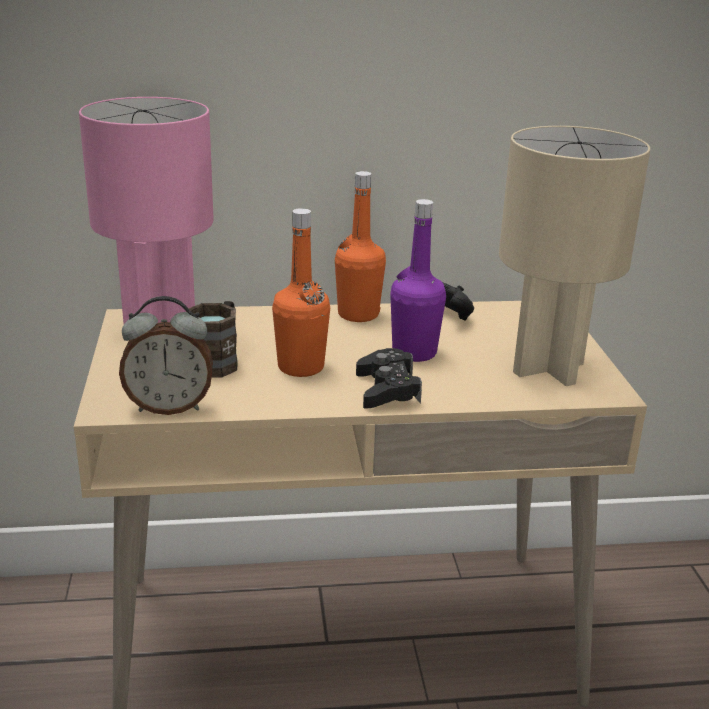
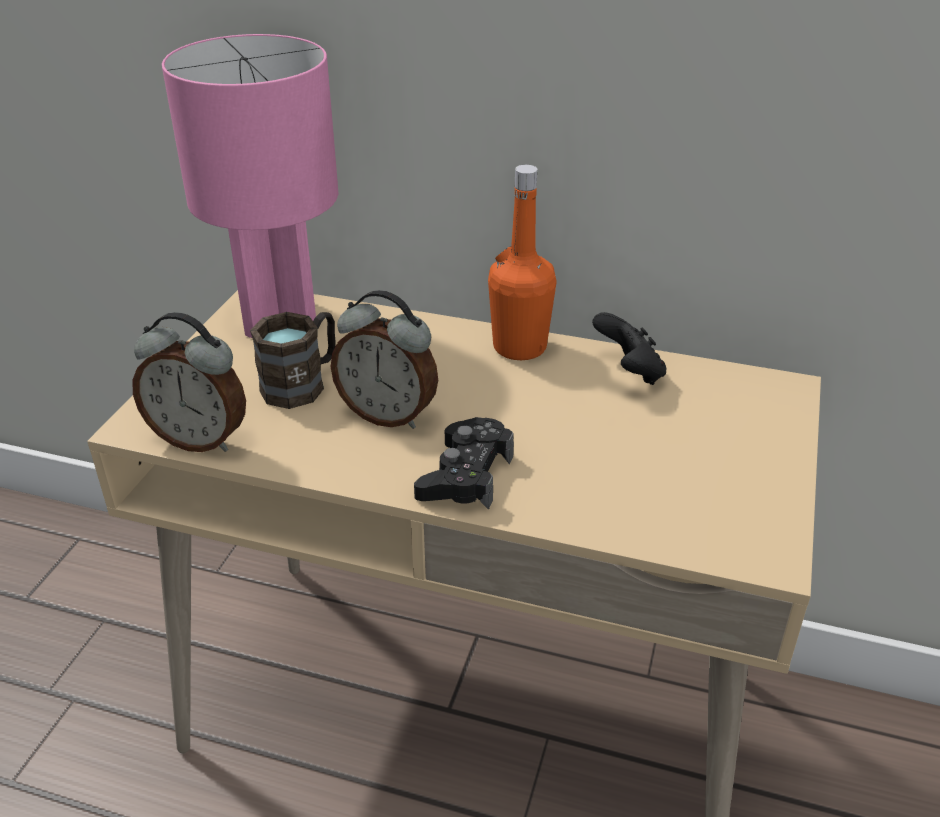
camera: 25 degrees right, 10 degrees up
(301, 367) = (388, 415): orange bottle -> alarm clock
(414, 353) = (544, 423): purple bottle -> none
(548, 369) = (707, 493): beige table lamp -> none

